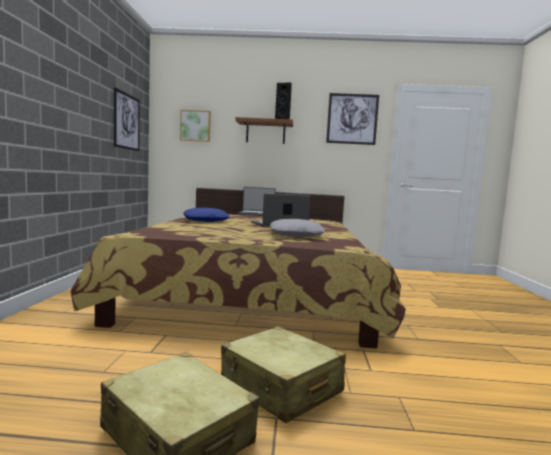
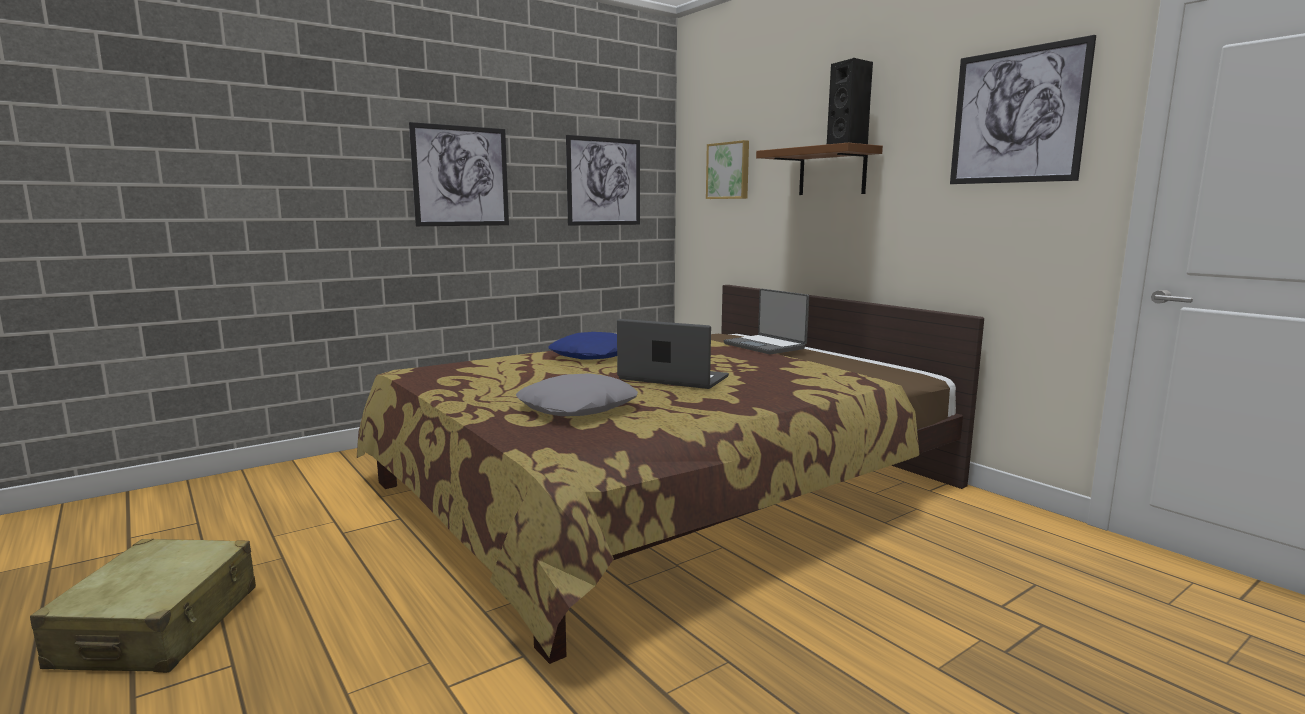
camera: 50 degrees right, 5 degrees up
(70, 100) = (461, 176): none -> picture
(281, 387) = (318, 638): beige suitcase -> none

